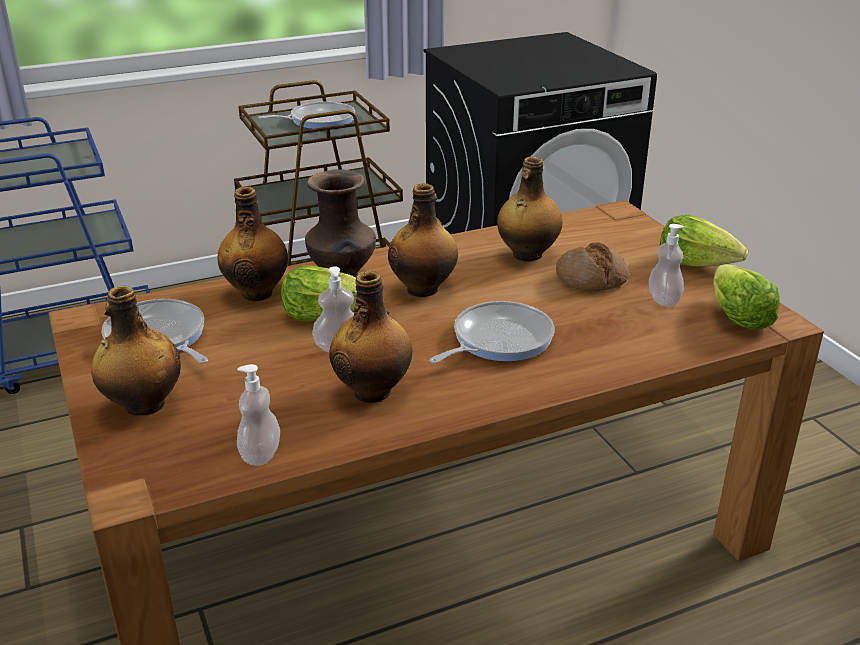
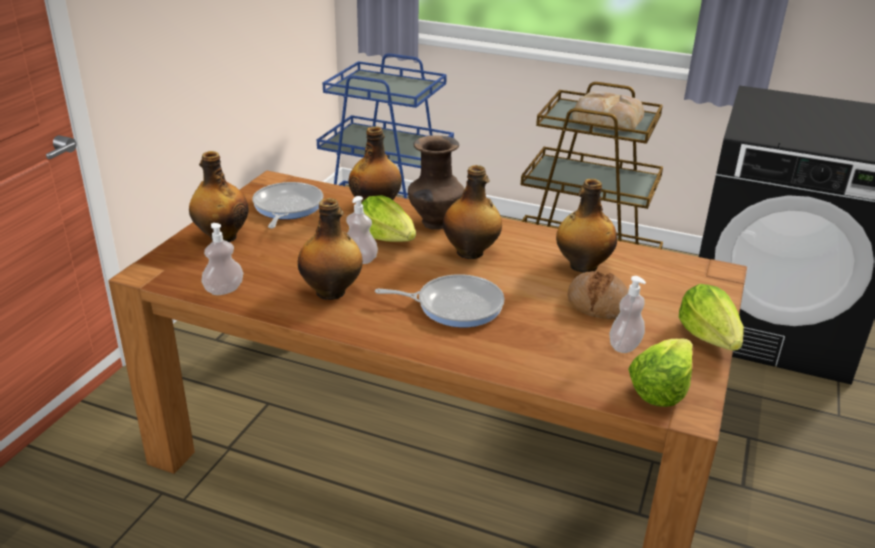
camera: 45 degrees right, 0 degrees up
(318, 121) = (606, 118): frying pan -> bread

